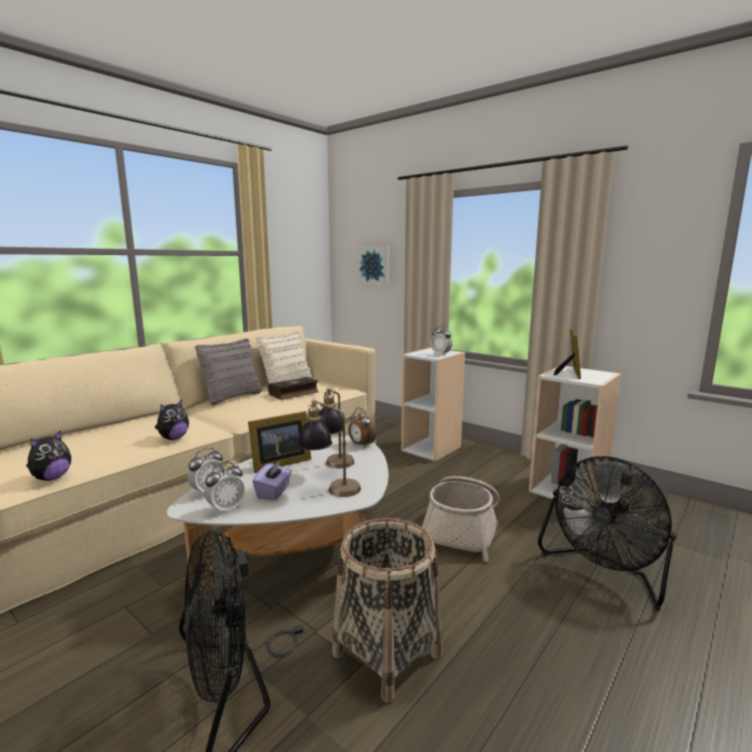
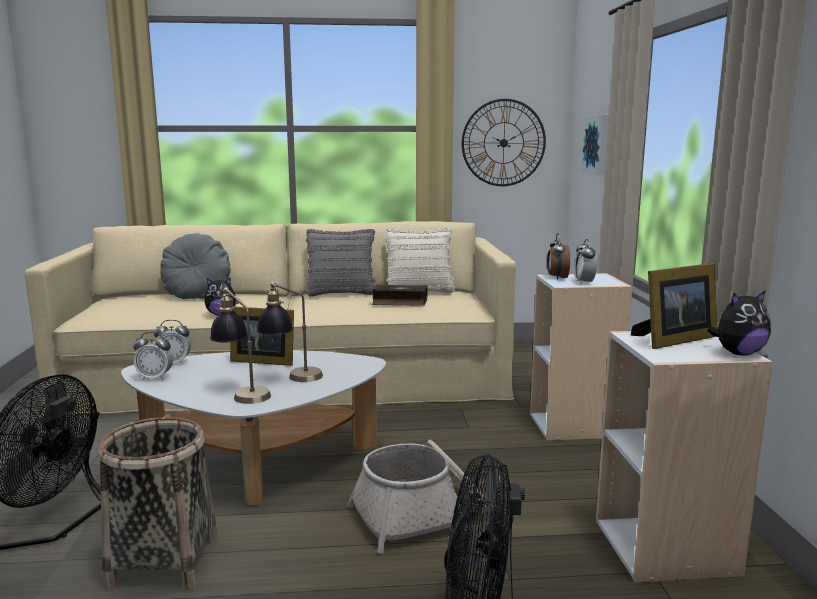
camera: 45 degrees right, 0 degrees up
(51, 478) = (108, 320): plush toy -> plush toy (738, 353)
(103, 431) = (198, 297): none -> grey pillow
(274, 492) = (206, 379): purple tissue box -> none
(294, 265) = (503, 143): none -> wall clock
(361, 445) = (362, 368): alarm clock -> alarm clock (557, 277)

